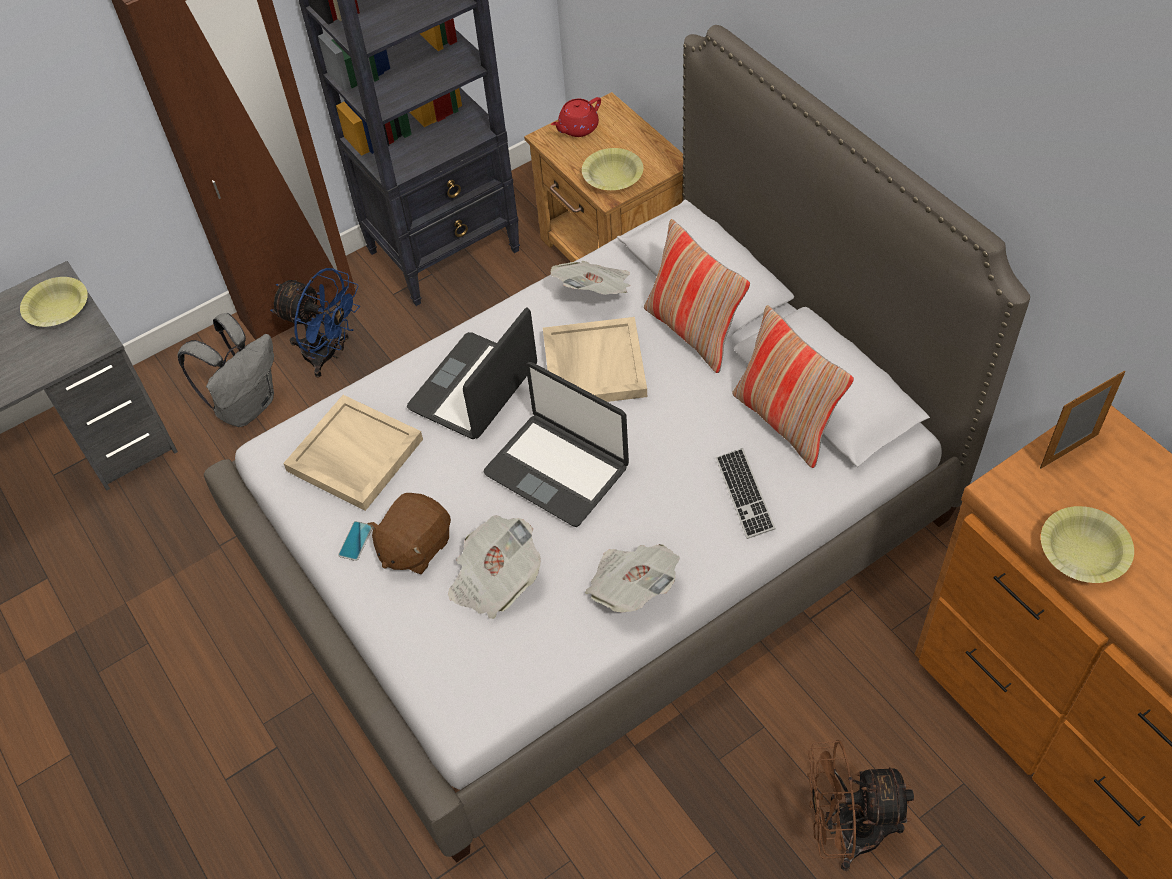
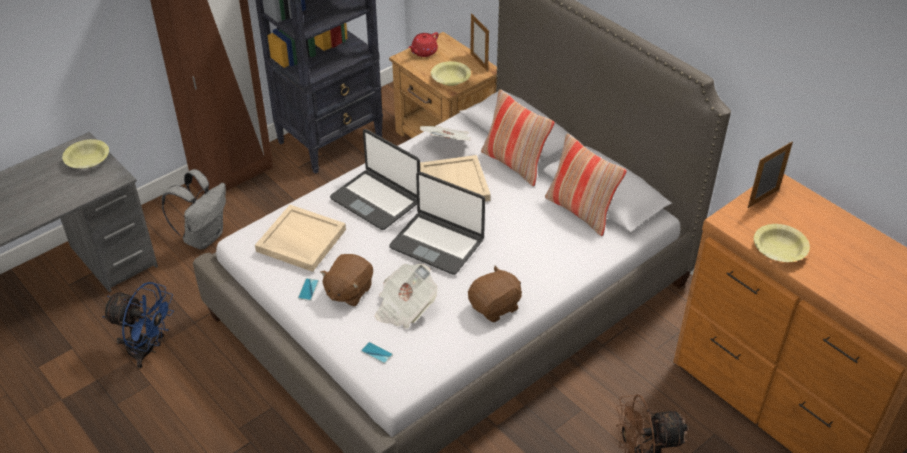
camera: 10 degrees left, 10 degrees down
(328, 355) = (257, 204): blue fan -> blue fan (148, 350)
(443, 658) = (376, 353): none -> phone
(475, 388) = (376, 200): laptop -> laptop turned 75 degrees counterclockwise
(632, 587) = (495, 307): newspaper -> brown plush toy
(660, 148) = (479, 62): none -> picture frame
(744, 494) = (560, 252): keyboard -> none

